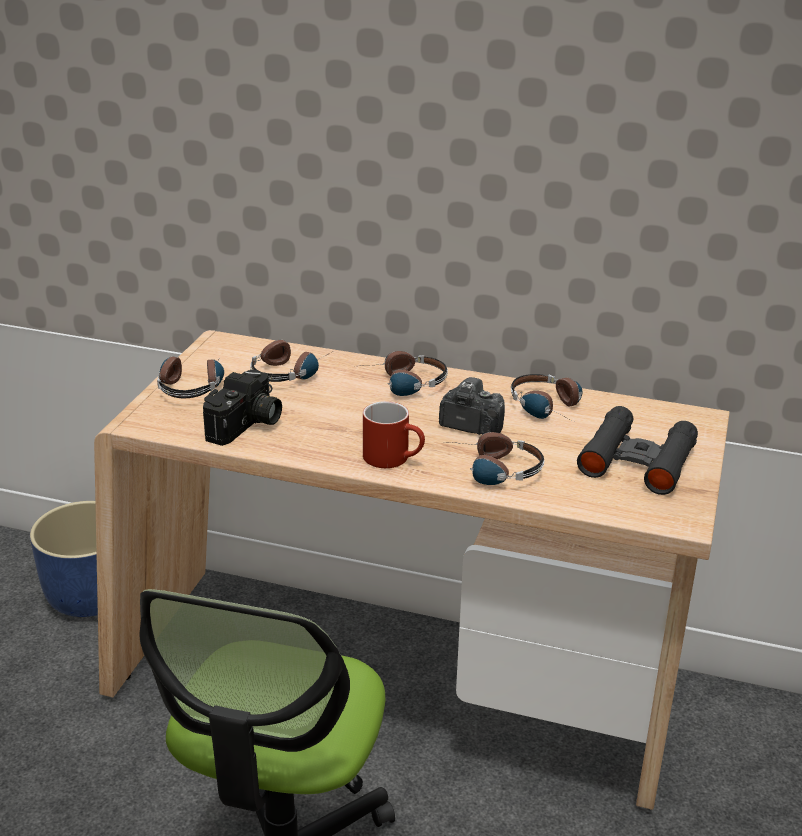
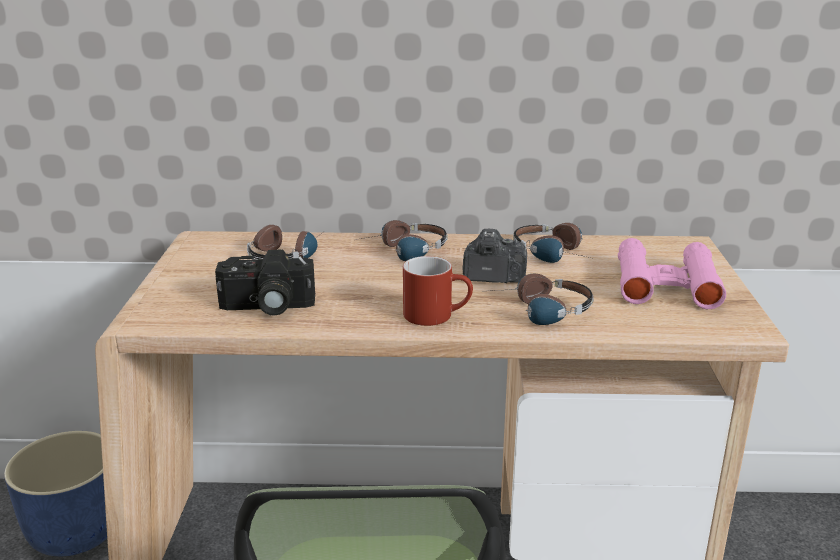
camera: 15 degrees left, 5 degrees down
(192, 384) = (188, 278): headphones -> none
(247, 426) = (266, 307): camera -> camera turned 75 degrees clockwise
(637, 460) = (666, 284): black binoculars -> pink binoculars

